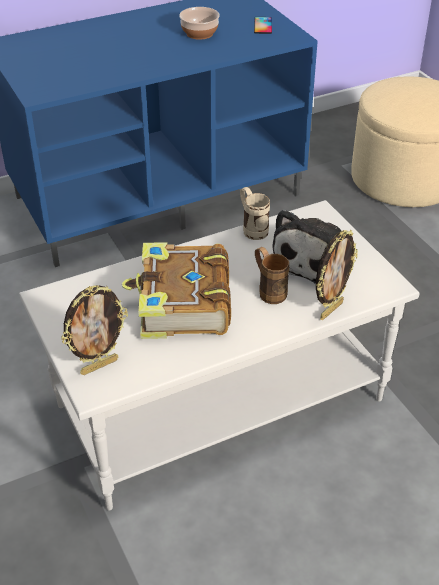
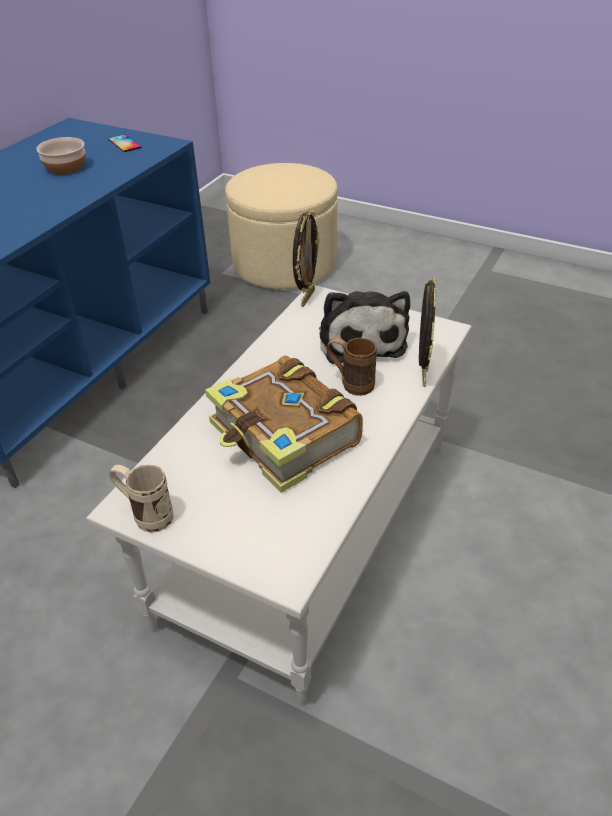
camera: 35 degrees left, 0 degrees up
(99, 366) = (266, 546): picture frame -> picture frame (306, 297)
(252, 229) = (273, 335): beige mug -> beige mug (146, 515)

